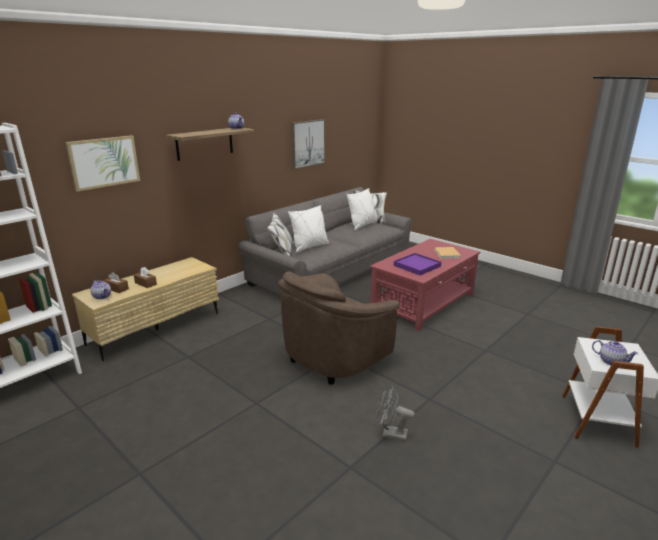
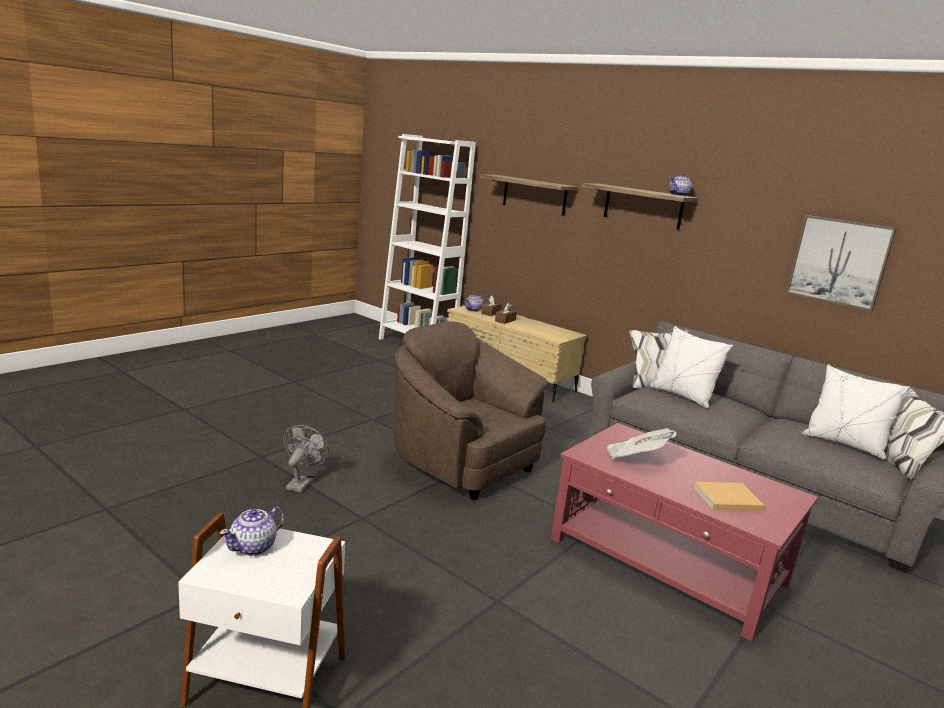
camera: 85 degrees right, 5 degrees down
(104, 162) = (534, 195): picture -> shelf
(417, 266) = (636, 458): purple tray -> newspaper

